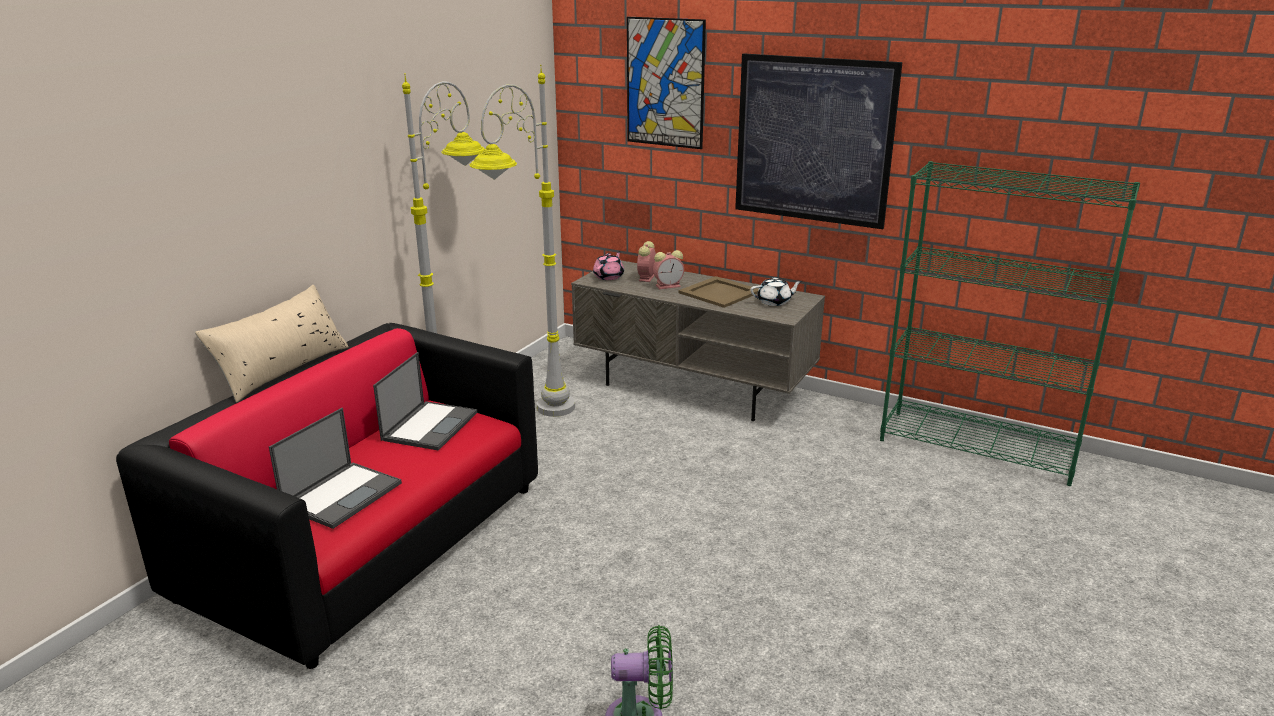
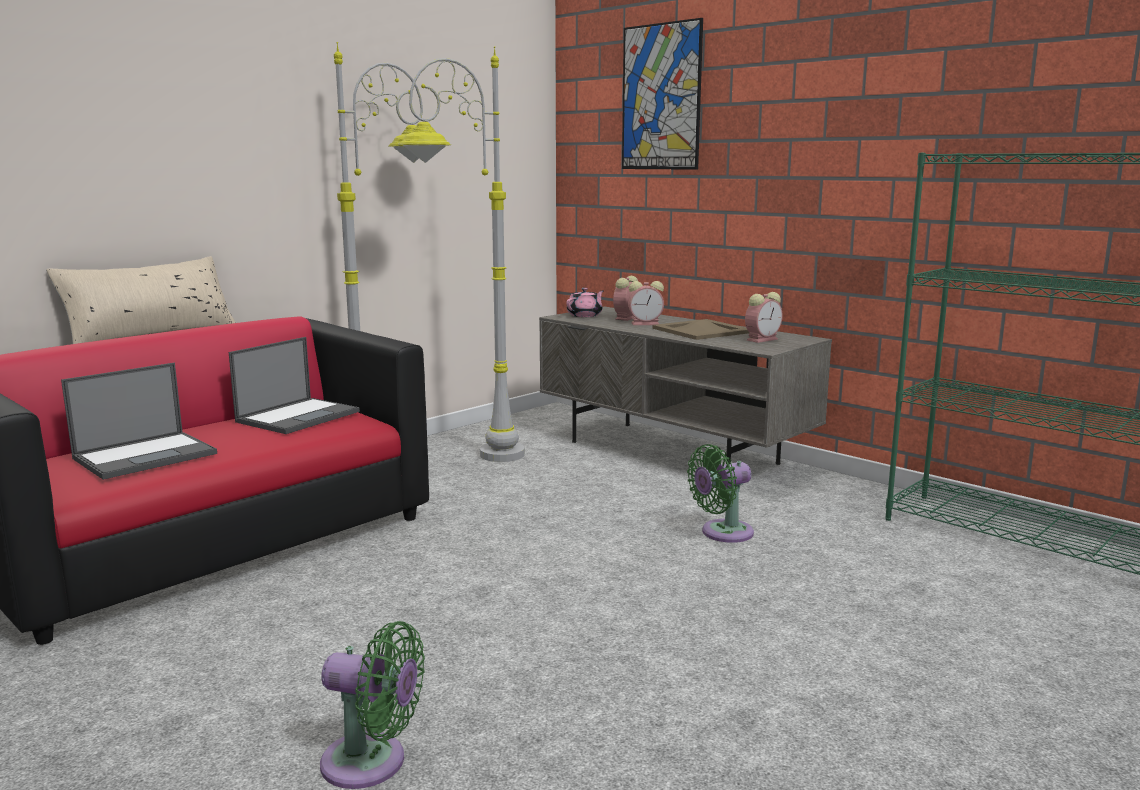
camera: 15 degrees right, 10 degrees down
(771, 471) = (722, 533): none -> green fan
(774, 302) = (762, 339): white teapot -> alarm clock
(813, 140) = (819, 145): picture -> none

